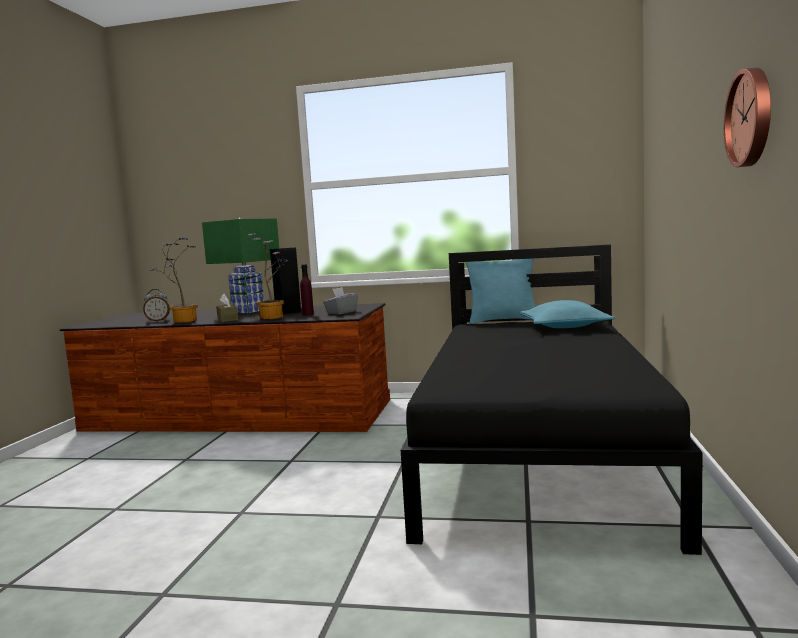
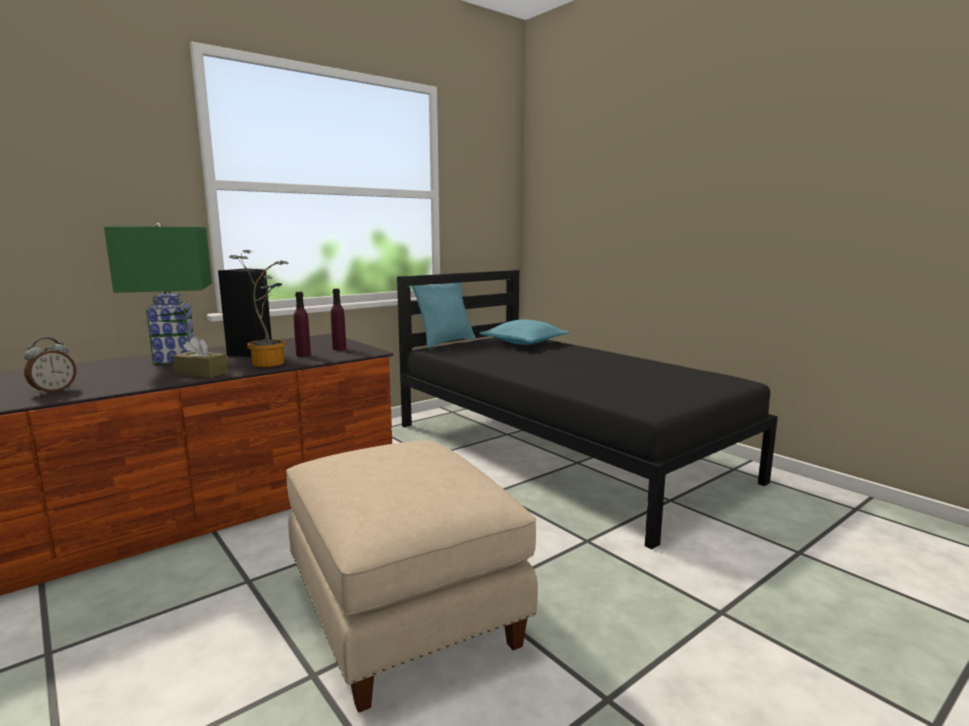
camera: 50 degrees left, 5 degrees up
(181, 321) = (117, 385): potted plant -> none
(198, 502) = (401, 611): none -> beige ottoman
(341, 312) = (339, 348): grey tissue box -> purple bottle
(752, 118) = (769, 194): wall clock -> none

